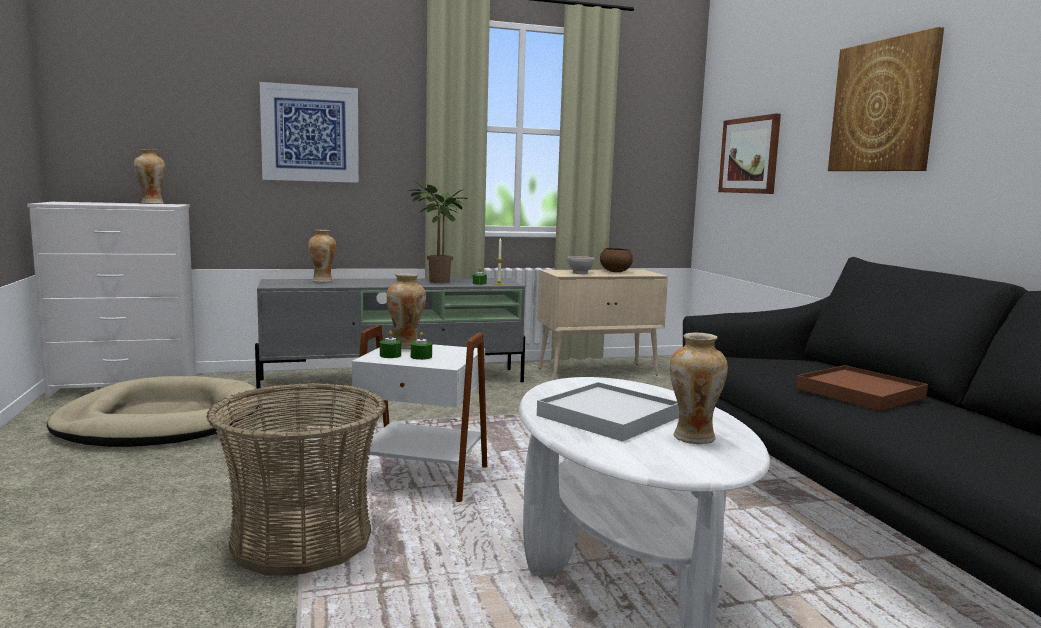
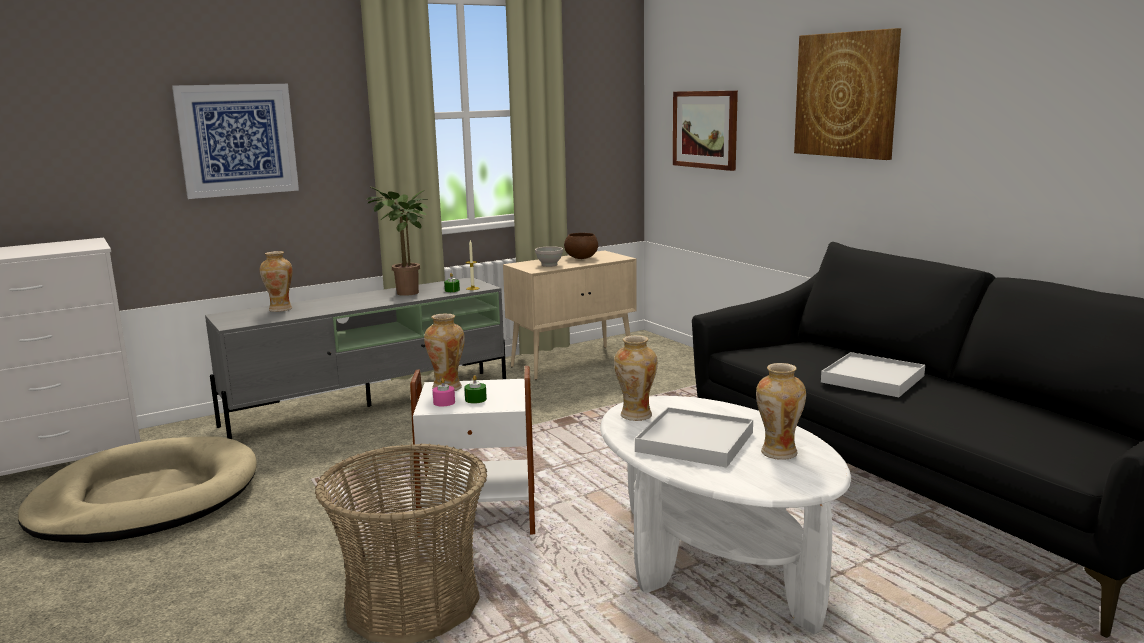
camera: 15 degrees left, 5 degrees up
(151, 203) = (61, 243): vase -> vase (635, 416)
(390, 355) = (444, 402): green candle -> pink candle
(860, 392) = (872, 379): brown tray -> white tray

